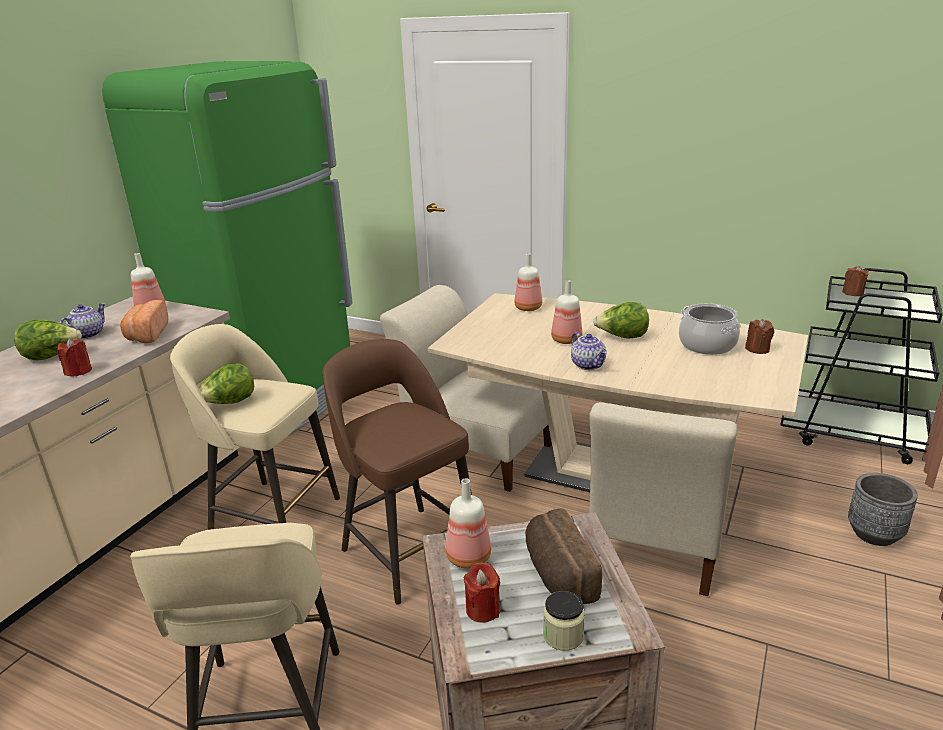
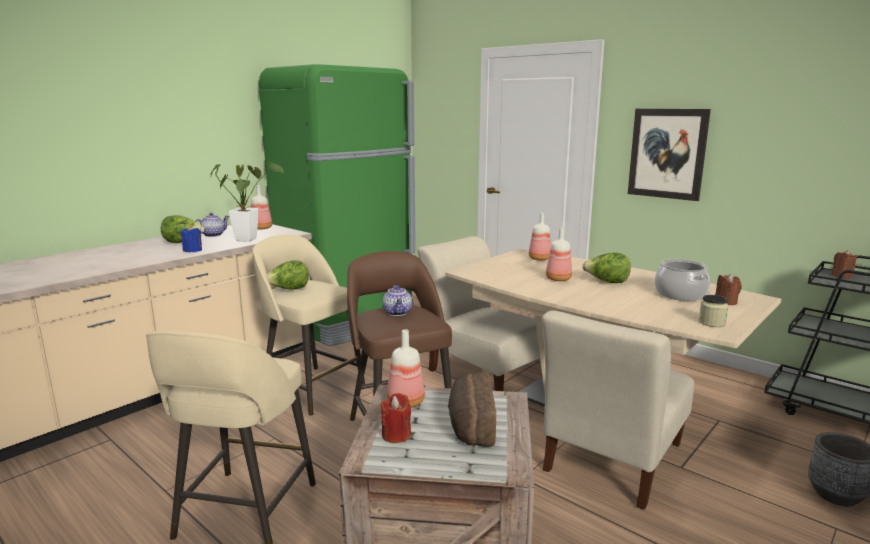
camera: 15 degrees right, 10 degrees down
(78, 371) = (193, 250): red candle -> blue candle
(146, 335) = (249, 238): bread -> potted plant
(563, 635) = (450, 463): jar -> jar (711, 323)
(589, 365) = (567, 294): teapot -> teapot (398, 312)
(655, 158) = (667, 153): none -> picture

